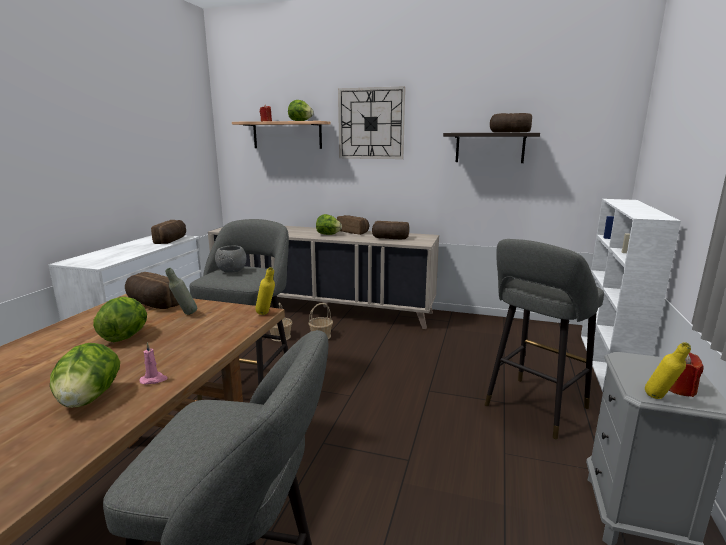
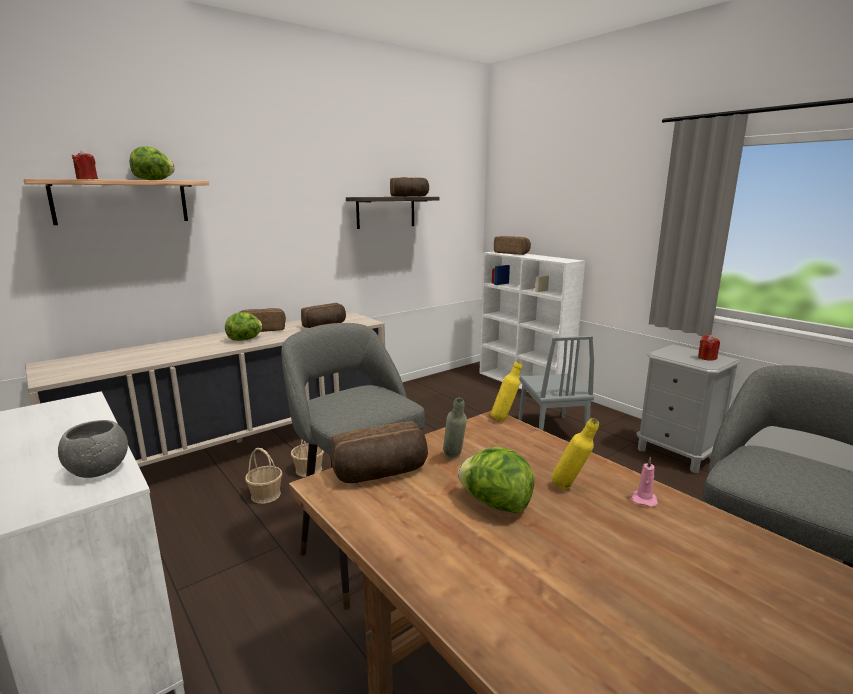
camera: 55 degrees left, 0 degrees up
(89, 399) = (678, 542): lettuce -> none
(172, 240) = (82, 410): bread -> bread (512, 253)
(232, 271) = (346, 402): grey bowl -> grey bowl (99, 470)
(371, 123) = (258, 185): wall clock -> none
(533, 409) = (551, 430): grey stool -> grey chair
(660, 400) = (718, 365): yellow bottle -> yellow bottle (571, 488)

